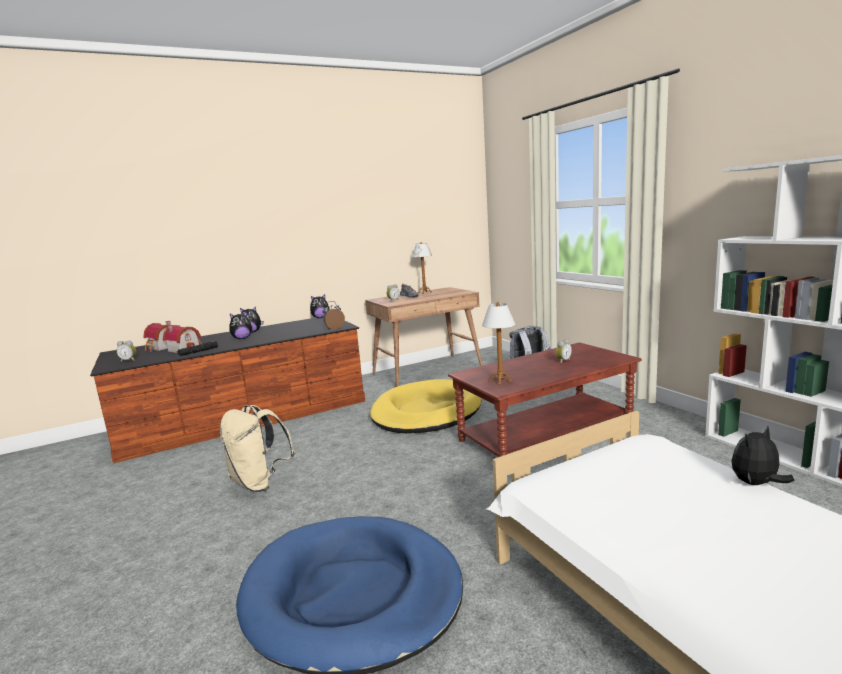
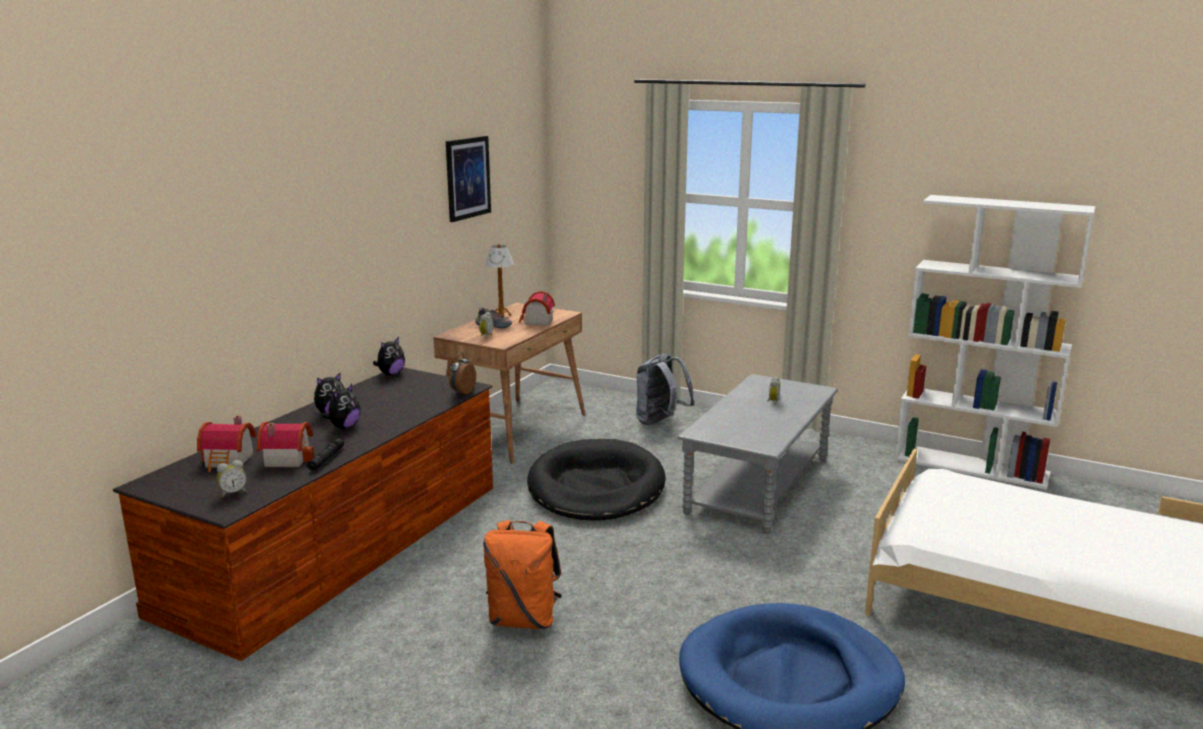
camera: 35 degrees left, 5 degrees up
(260, 482) = (524, 619): beige backpack -> orange backpack
(403, 197) = (467, 178): none -> picture
(426, 412) = (596, 487): yellow dog bed -> black dog bed
(439, 295) = (536, 322): none -> toy house
(500, 381) = (750, 437): table lamp -> none
(546, 432) = (758, 485): brown coffee table -> grey coffee table
(756, 484) = (1043, 493): plush toy -> none

